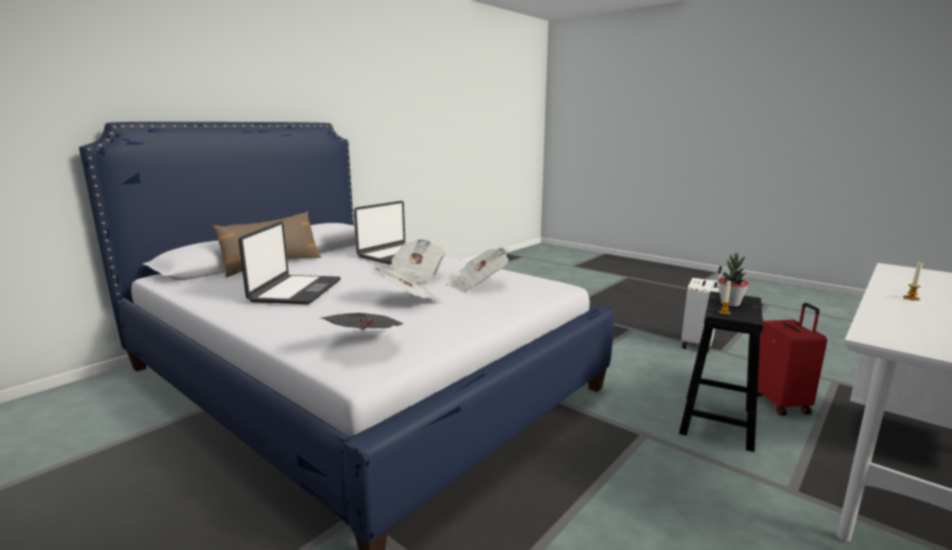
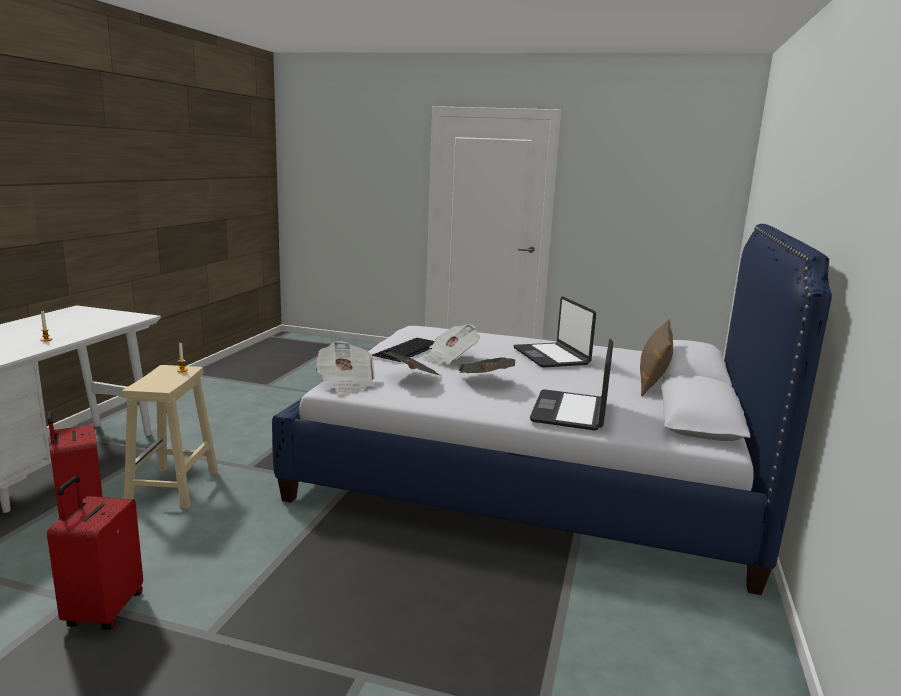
camera: 155 degrees right, 0 degrees up
(365, 342) = (431, 332): newspaper -> newspaper (346, 384)
(444, 314) = (408, 349): none -> keyboard
(698, 344) = (103, 610): white suitcase -> red suitcase
(717, 420) = (173, 488): black stool -> beige stool
(730, 304) = (165, 380): potted plant -> none

